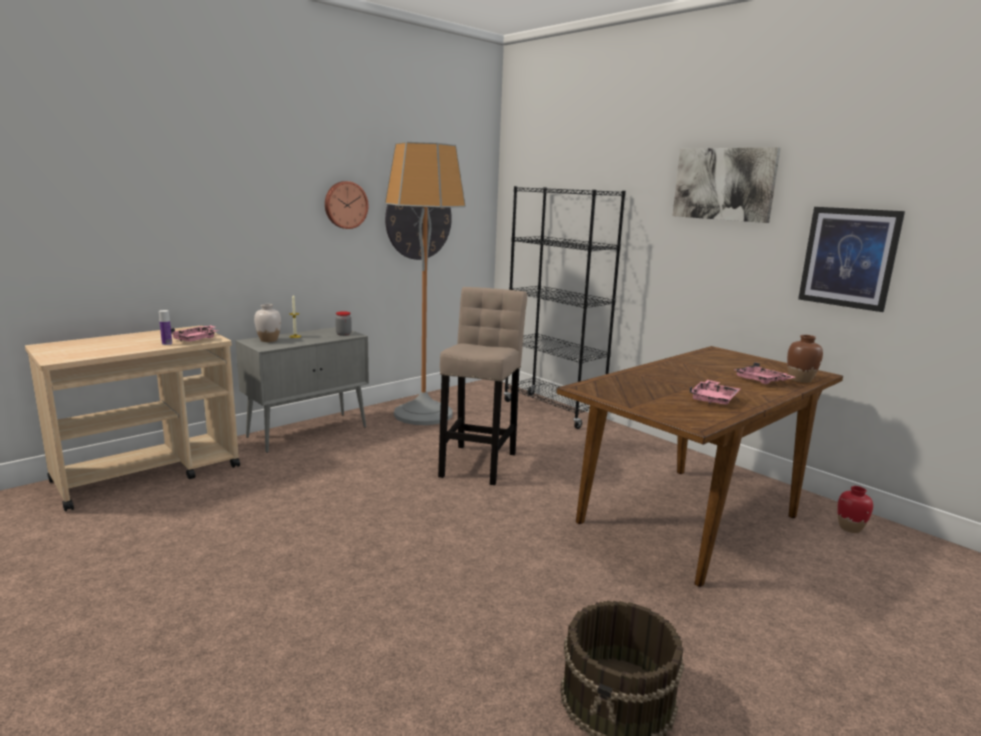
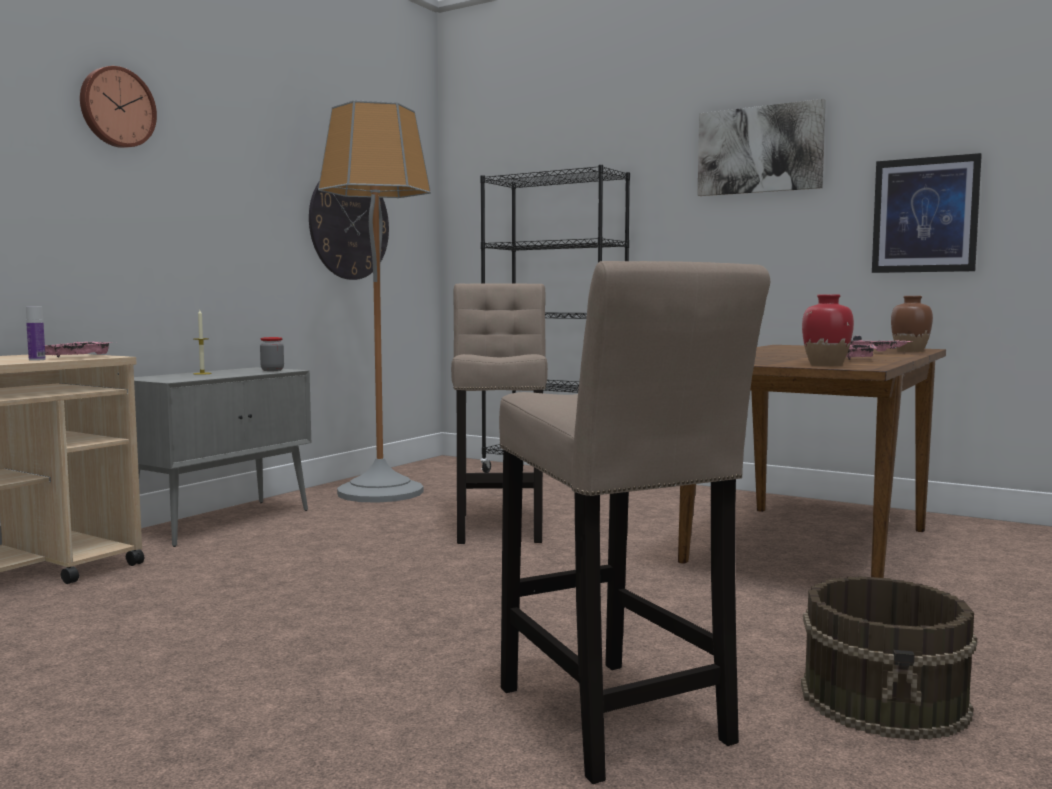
camera: 15 degrees left, 10 degrees down
(268, 340) = (166, 376): white vase -> none
(345, 205) = (258, 193): wall clock -> wall clock (116, 107)
(421, 677) = (616, 722): none -> beige stool
(850, 528) = (989, 533): red vase -> red vase (826, 365)

